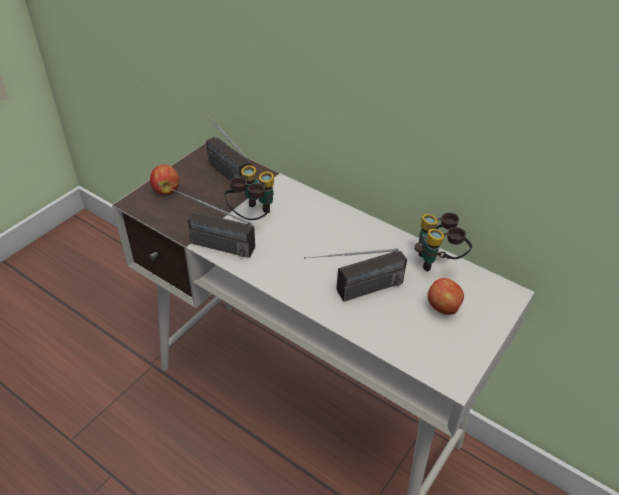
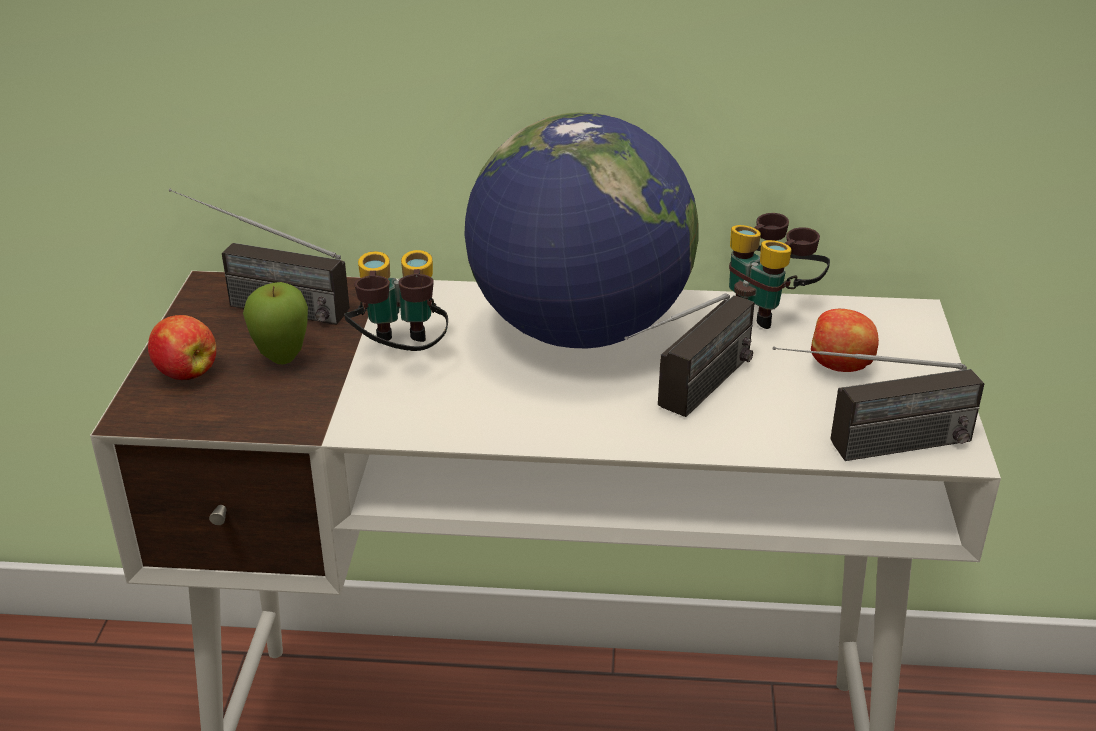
camera: 30 degrees left, 10 degrees down
(206, 198) = (282, 359): none -> apple
(206, 243) = (355, 424): radio -> radio (867, 449)
(338, 235) = (579, 331): none -> globe

